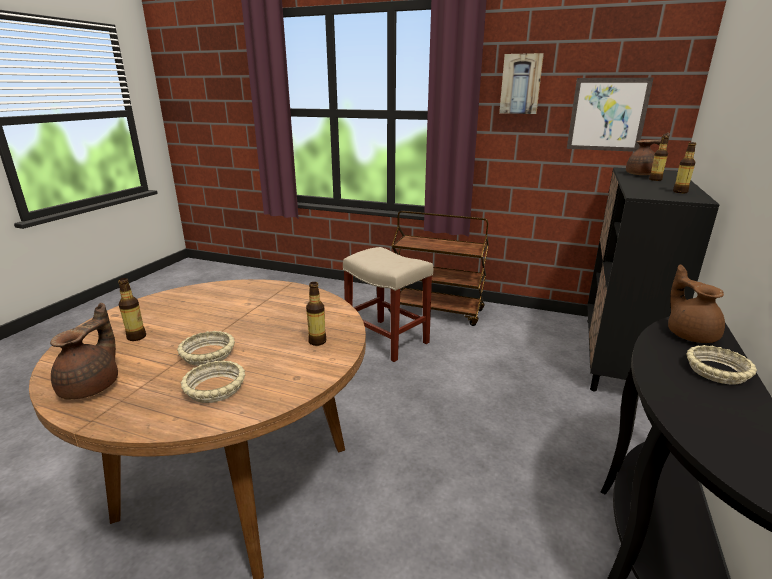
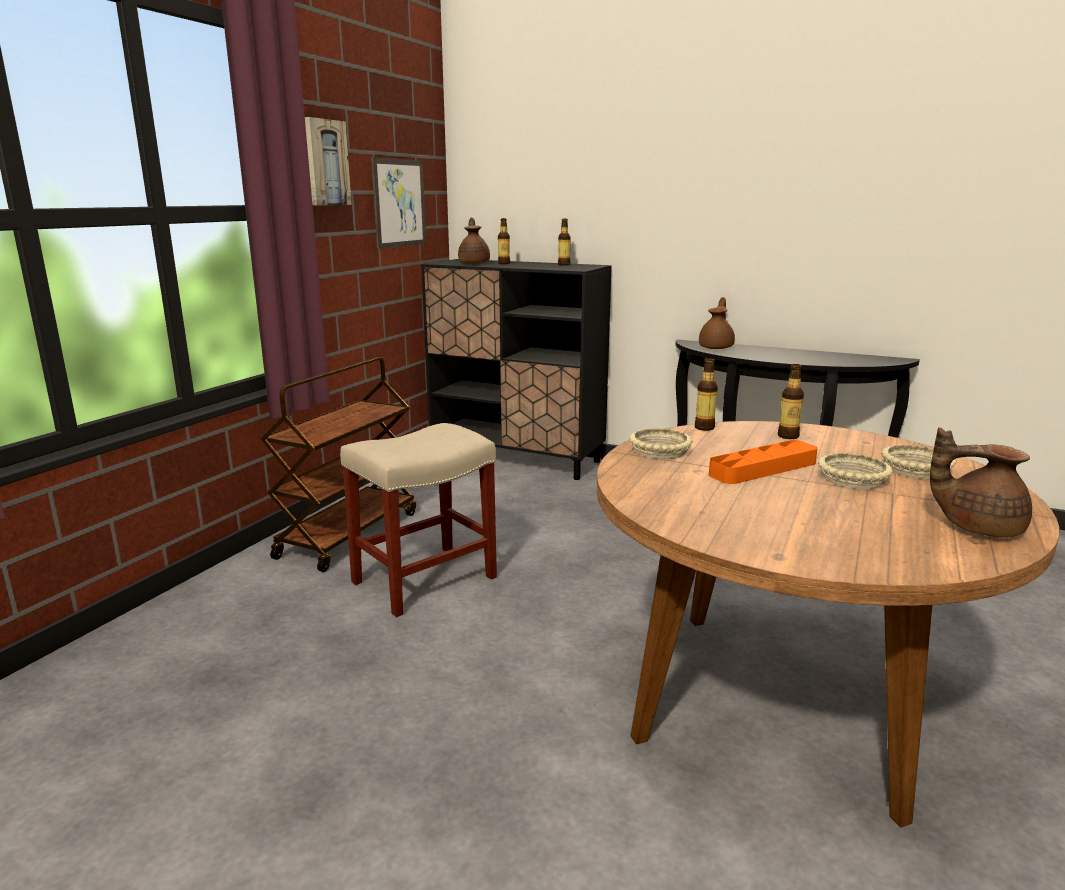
camera: 85 degrees left, 5 degrees down
(136, 337) = (841, 524): bottle -> bottle (704, 428)
(243, 323) = (763, 468): none -> orange tray
(690, 334) = (716, 347): brown teapot -> brown teapot turned 120 degrees clockwise
(717, 370) = (769, 350): beige bowl -> beige bowl (659, 450)

